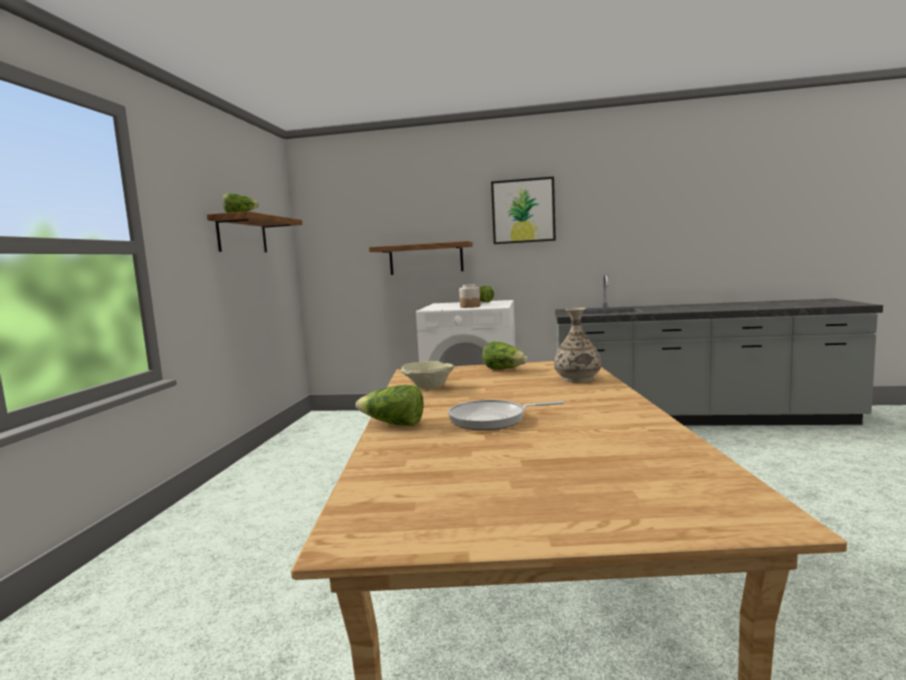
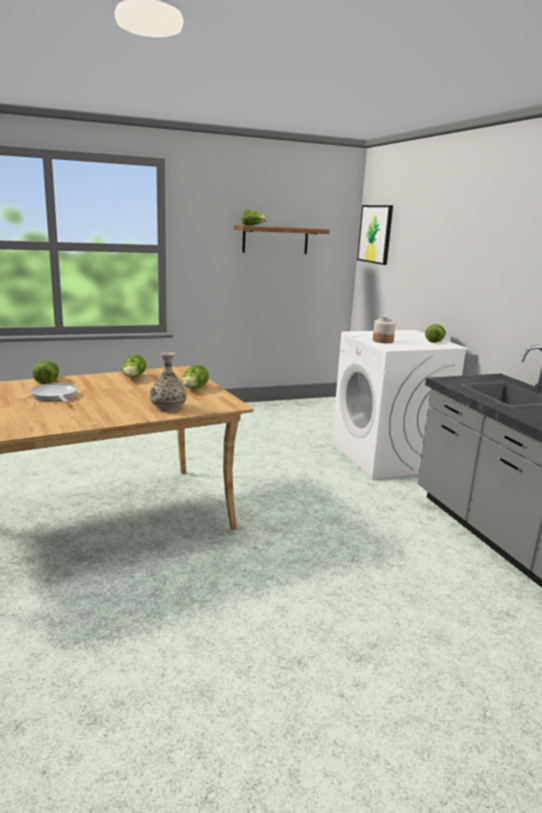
camera: 60 degrees right, 10 degrees up
(426, 259) = (422, 282): shelf -> none
(429, 387) = (133, 377): beige bowl -> lettuce
(523, 211) = (501, 245): picture -> picture (375, 234)

